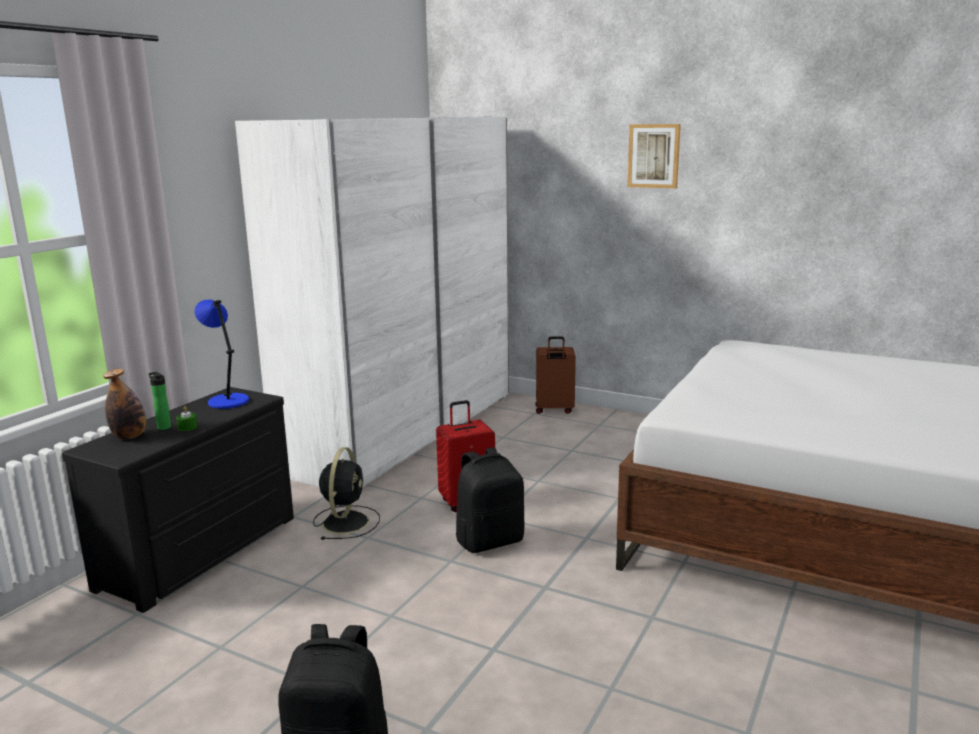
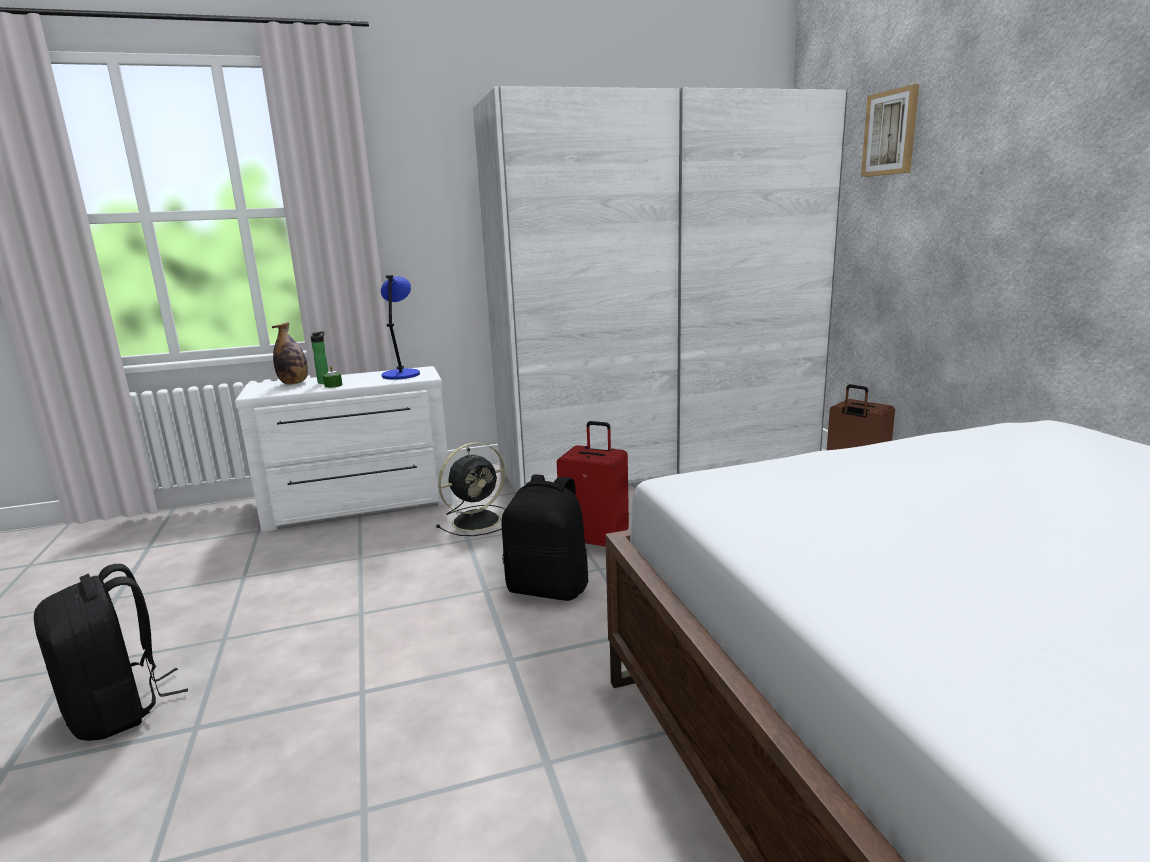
camera: 45 degrees right, 0 degrees up
(203, 553) = (360, 506): black dresser -> white dresser
(654, 156) = (1033, 115): picture -> picture (890, 133)

